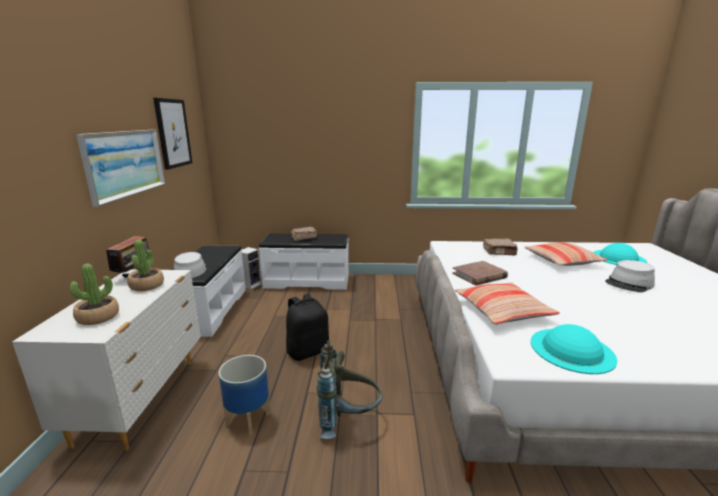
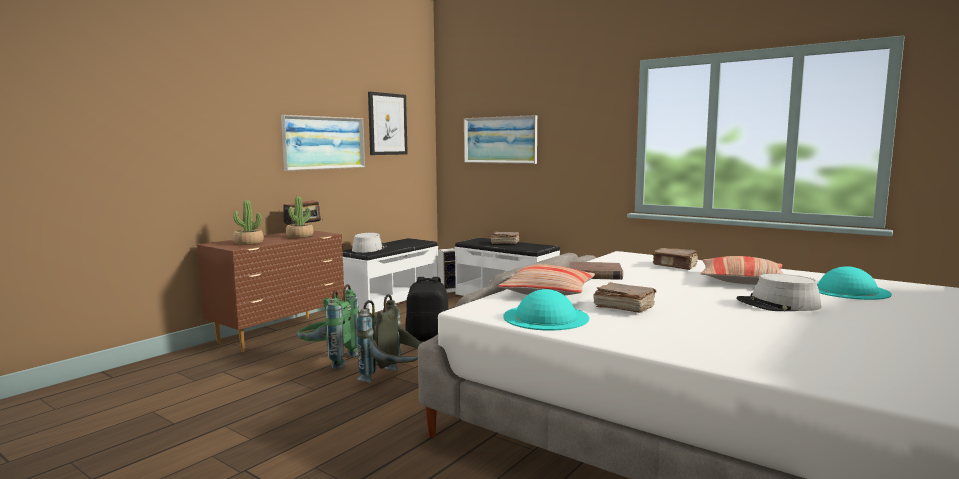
camera: 35 degrees right, 10 degrees down
(142, 399) = (280, 333): white dresser -> brown dresser
(249, 419) = (328, 360): planter -> green backpack
(283, 145) = (500, 140): none -> picture
(580, 316) = (623, 307): none -> brown book

